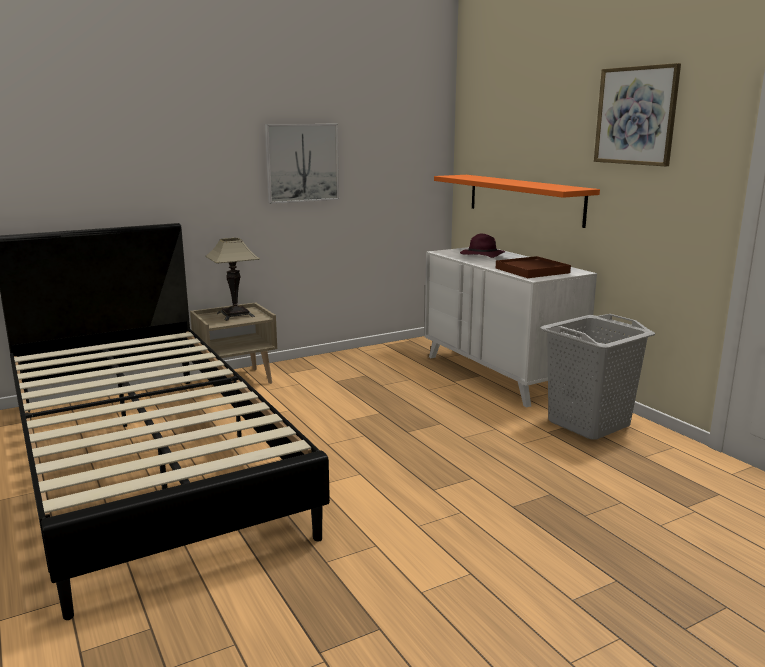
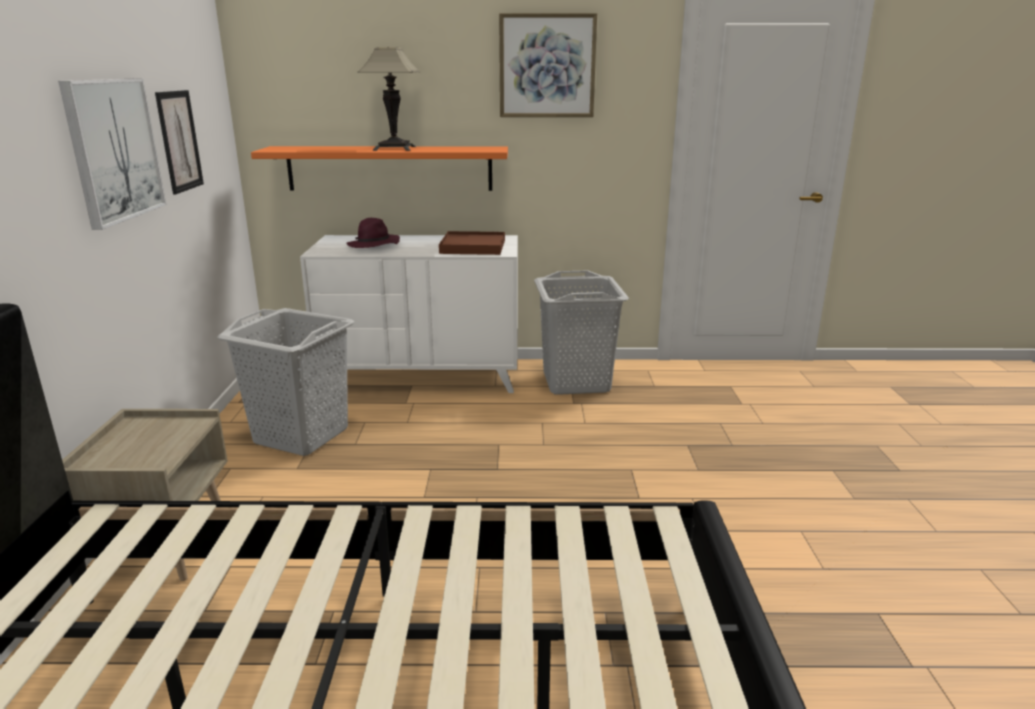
camera: 60 degrees left, 5 degrees up
(235, 315) = (140, 439): table lamp -> table lamp (394, 148)
(371, 370) = (301, 436): none -> grey laundry basket
(374, 163) = (179, 141): none -> picture

